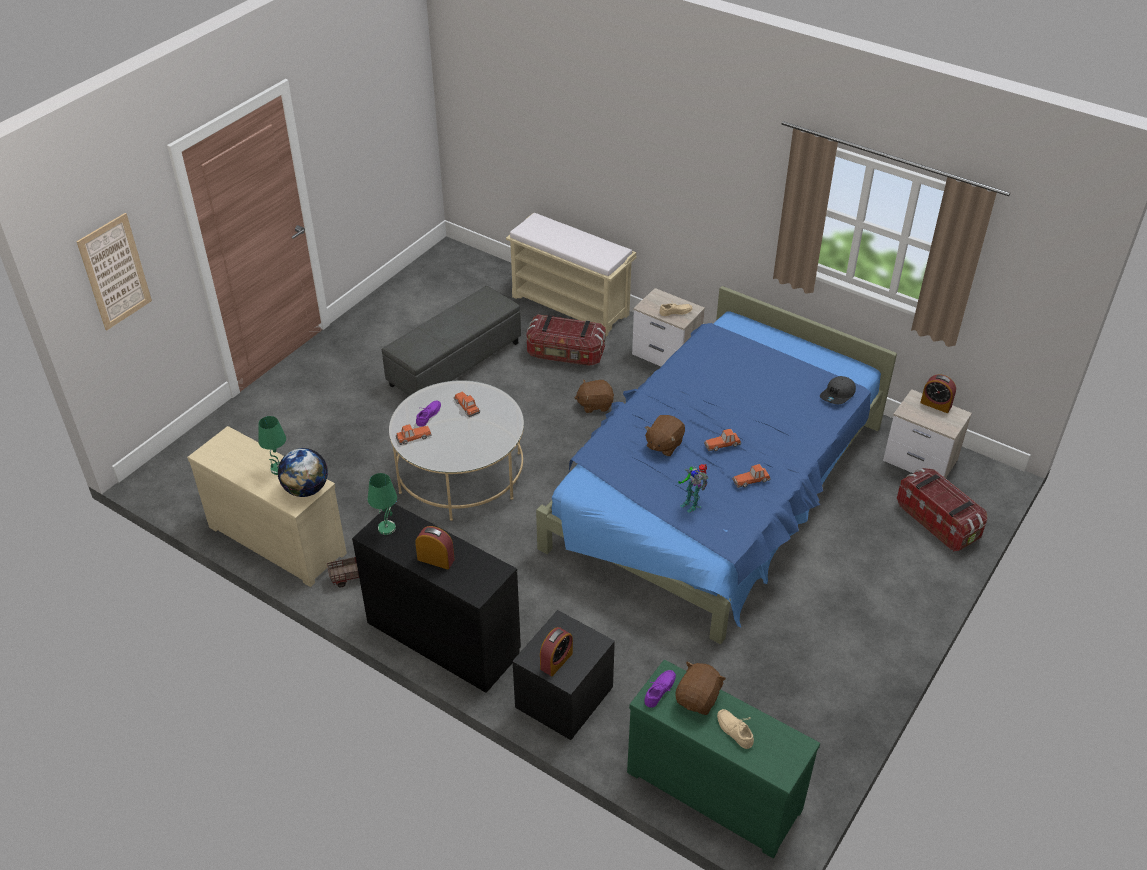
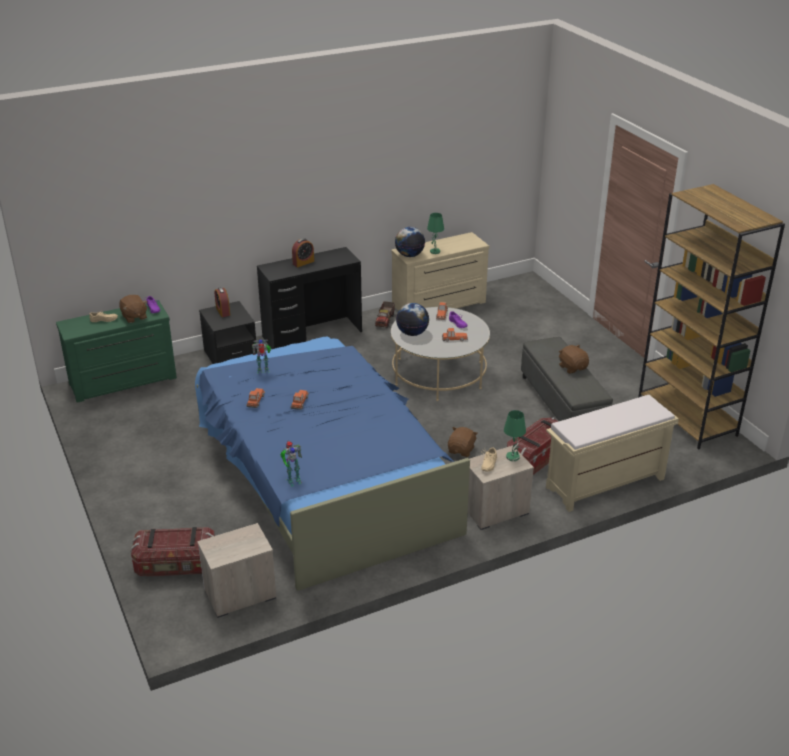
camera: 120 degrees right, 10 degrees down
(115, 272) = (567, 152): picture -> none
(387, 527) = (342, 256): green table lamp -> green table lamp (513, 457)
(420, 283) = (687, 417): none -> brown bookcase
(479, 444) = (412, 333): none -> globe
(664, 445) = (326, 381): brown plush toy -> brown plush toy (572, 367)
(838, 395) = (293, 480): grey cap -> toy robot
(936, 404) = (241, 553): alarm clock -> none

